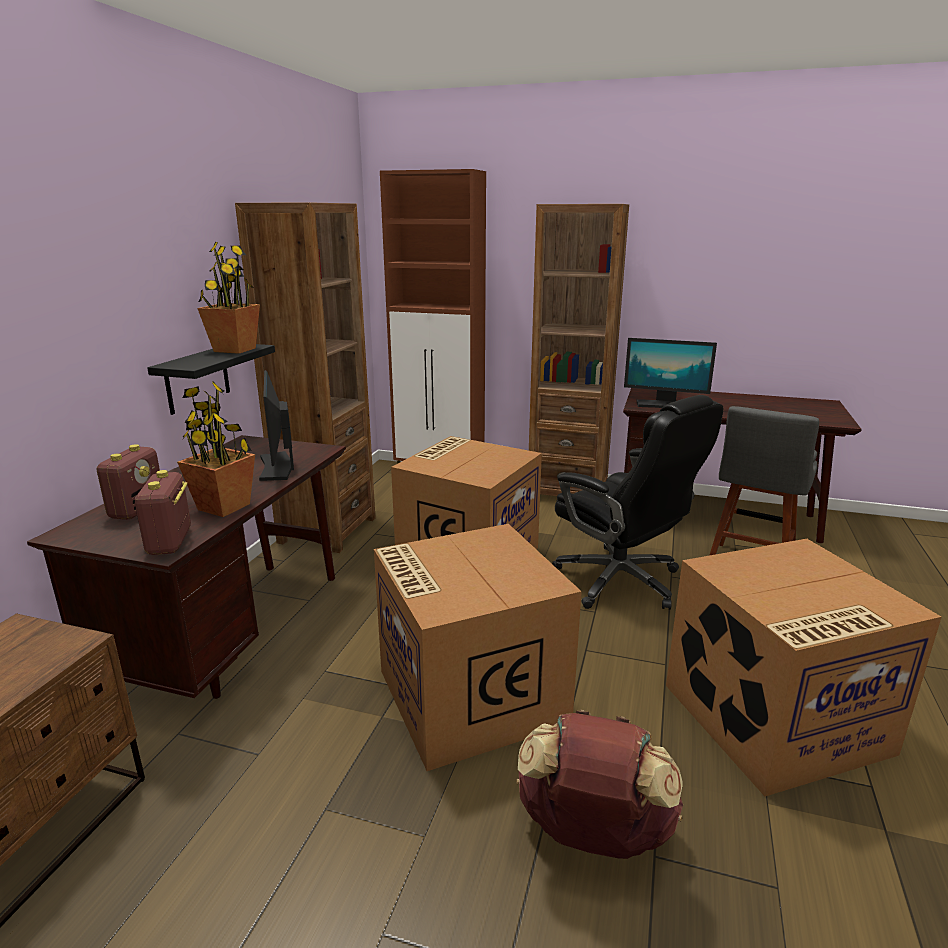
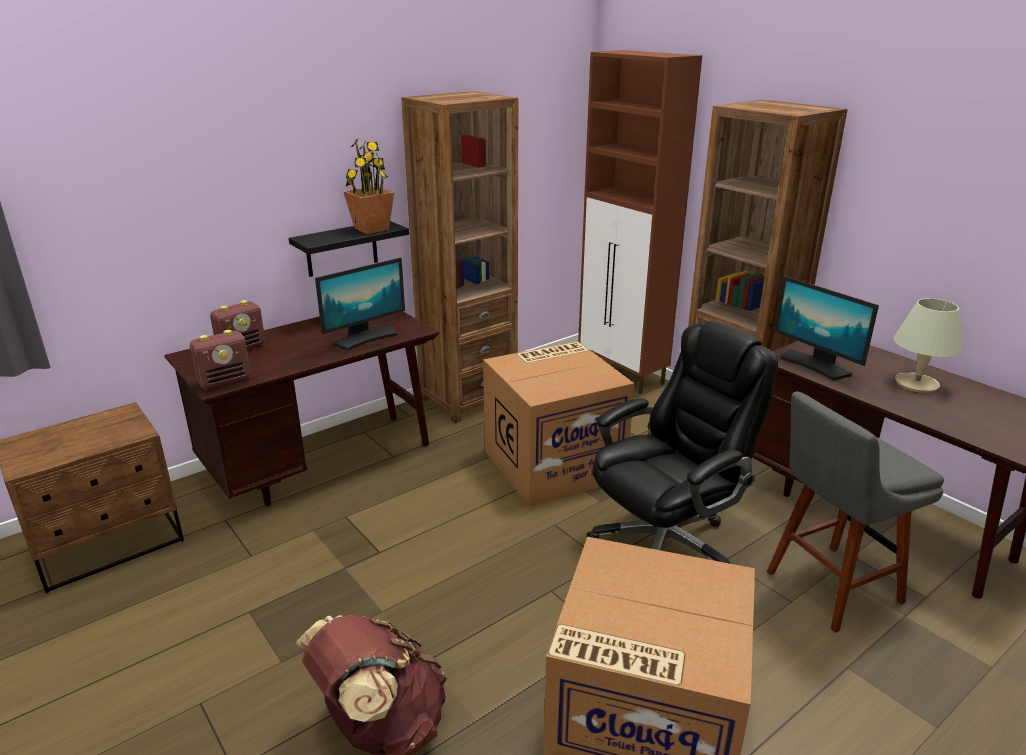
camera: 35 degrees right, 5 degrees up
(170, 542) = (225, 381): radio -> radio turned 150 degrees counterclockwise
(224, 507) = (288, 363): potted plant -> none
(277, 467) = (365, 338): monitor -> monitor turned 150 degrees counterclockwise
(468, 695) = (416, 582): cardboard box -> none
(621, 581) = (666, 543): black office chair -> black office chair turned 120 degrees counterclockwise
(734, 403) = (916, 384): none -> beige table lamp

